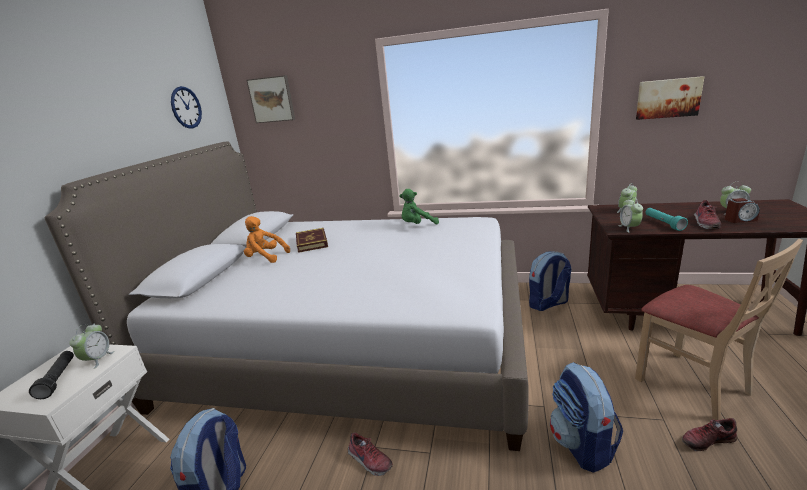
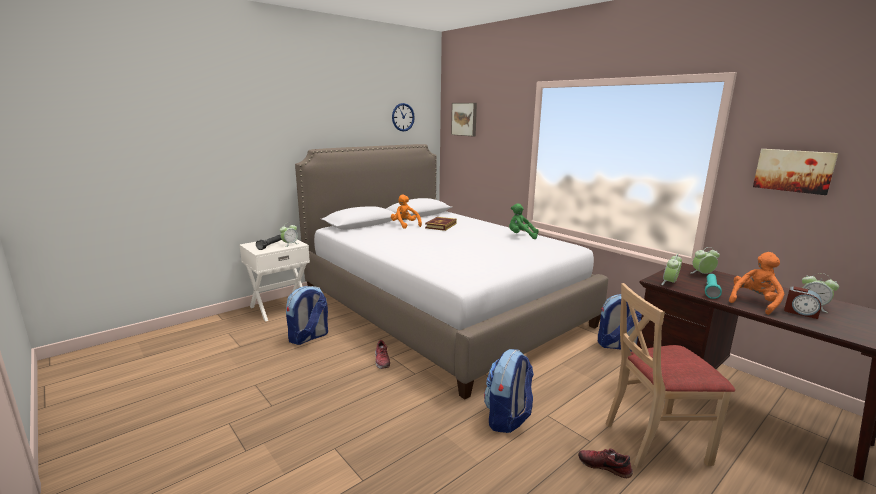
camera: 35 degrees right, 5 degrees down
(692, 384) = (655, 441): beige chair -> beige chair turned 75 degrees clockwise
(705, 223) = (754, 302): shoe -> orange plush toy

